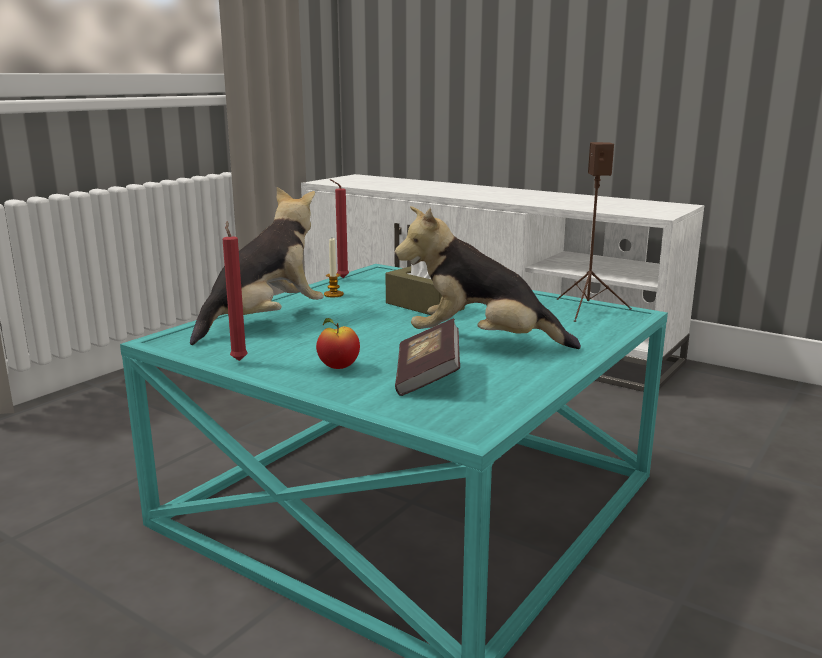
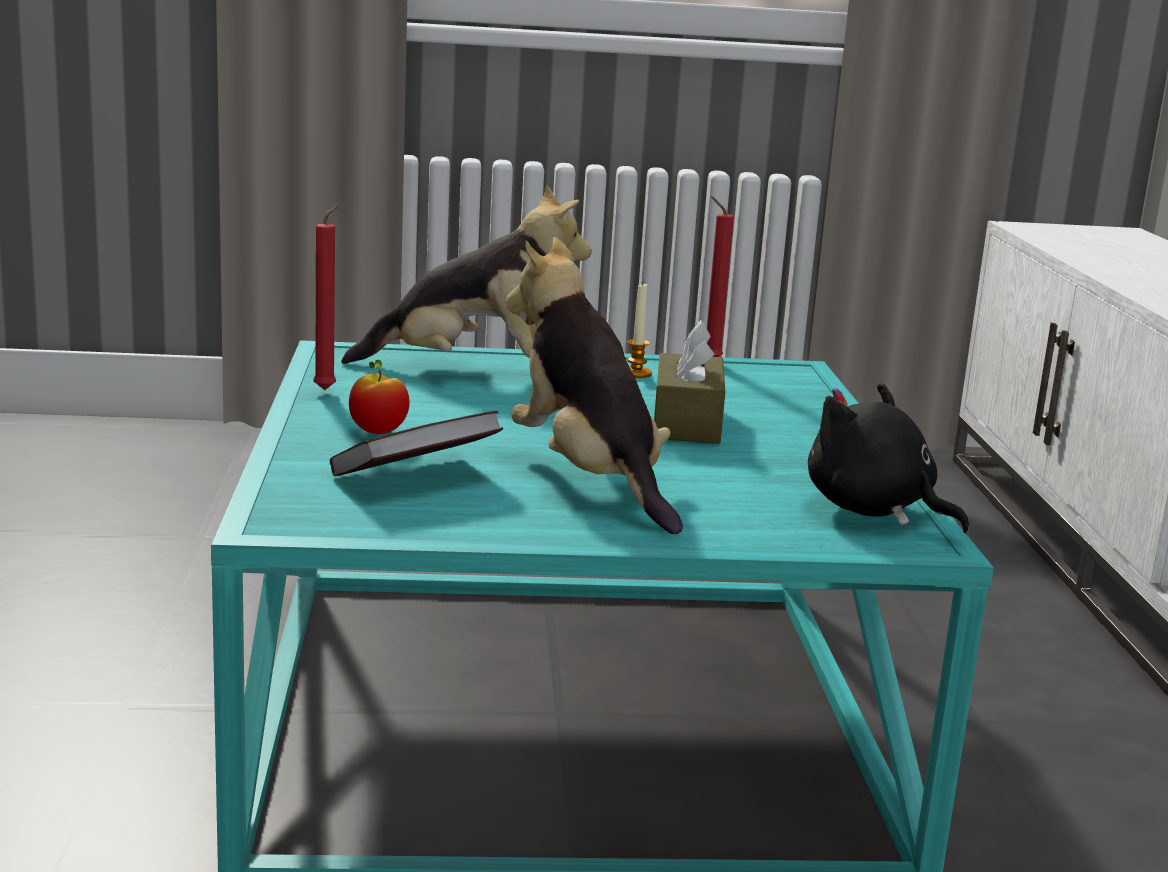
camera: 50 degrees right, 0 degrees up
(587, 310) = (873, 510): brown speaker -> black plush toy

